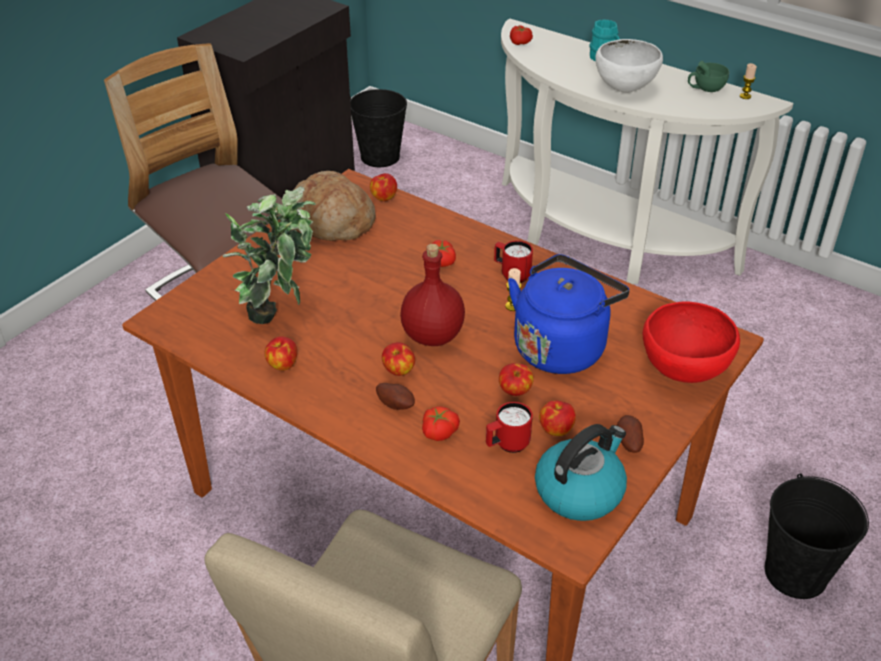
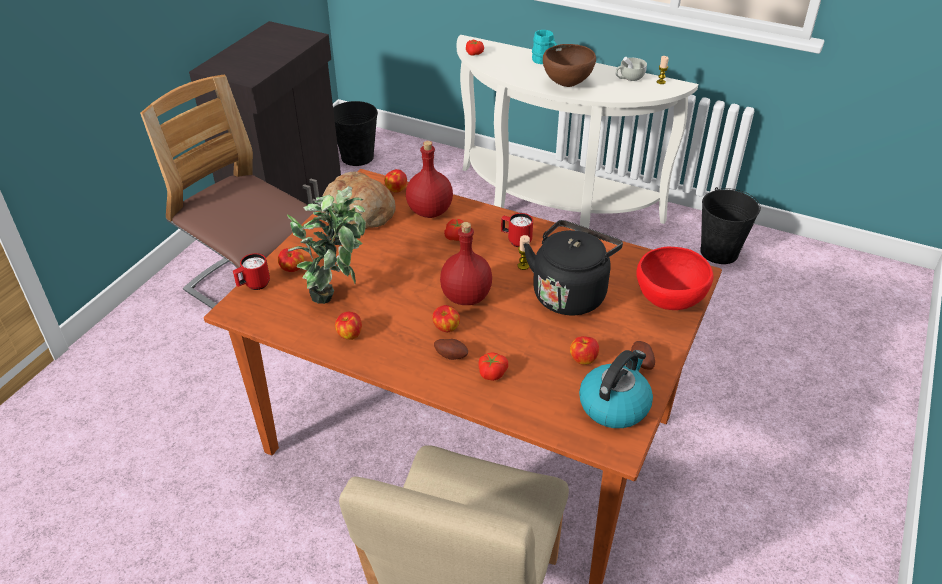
camera: 10 degrees left, 0 degrees up
(417, 229) = (430, 212): none -> red bottle
(507, 445) = (548, 376): red mug -> red mug (254, 285)
(515, 391) = (543, 333): apple -> apple (292, 269)
(561, 346) = (570, 293): blue kettle -> black kettle
(625, 89) = (567, 84): white bowl -> brown bowl
(705, 88) = (629, 78): green cup -> white cup
(795, 573) = (755, 449): black bucket -> black bucket (719, 252)

